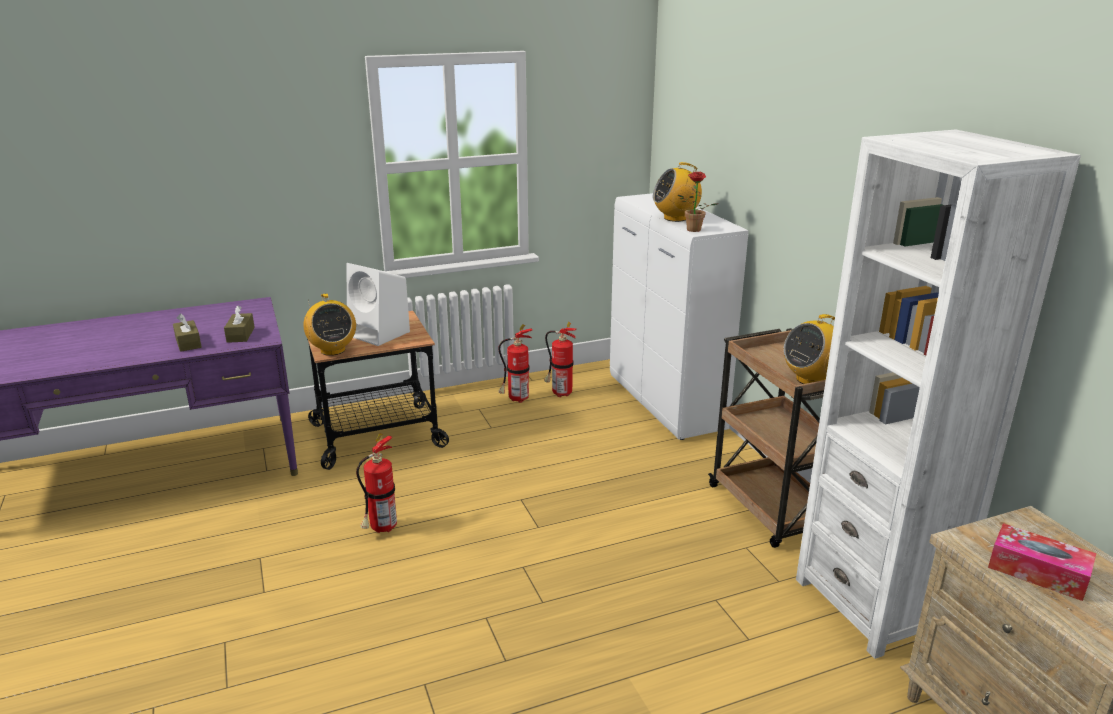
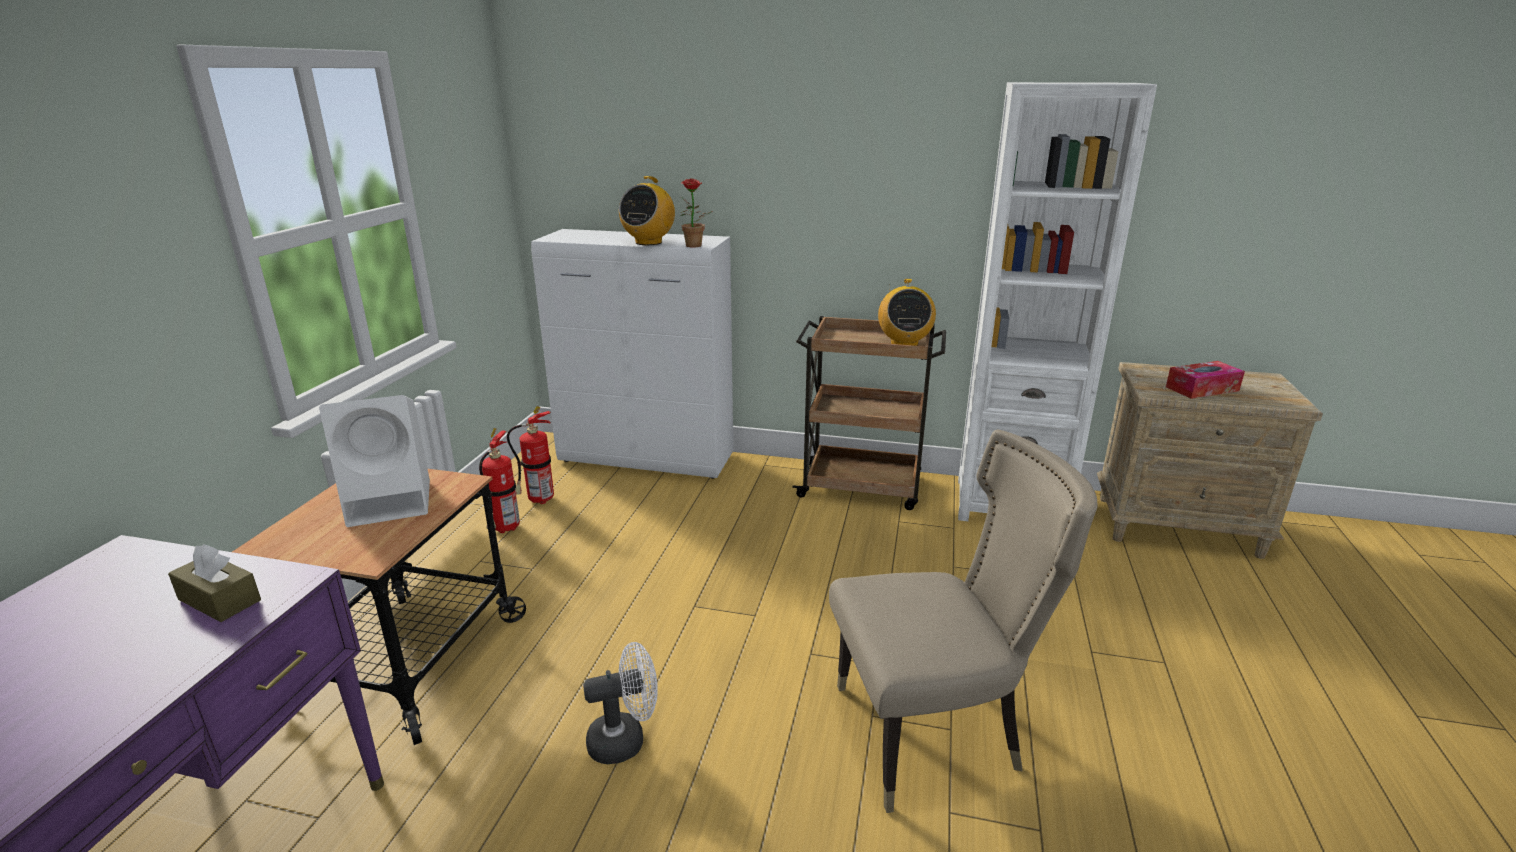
camera: 55 degrees left, 0 degrees up
(188, 343) = (130, 668): brown tissue box -> none
(332, 350) = (371, 551): radio -> none
(381, 529) = (625, 740): fire extinguisher -> white fan
(494, 653) = (934, 733): none -> beige chair

